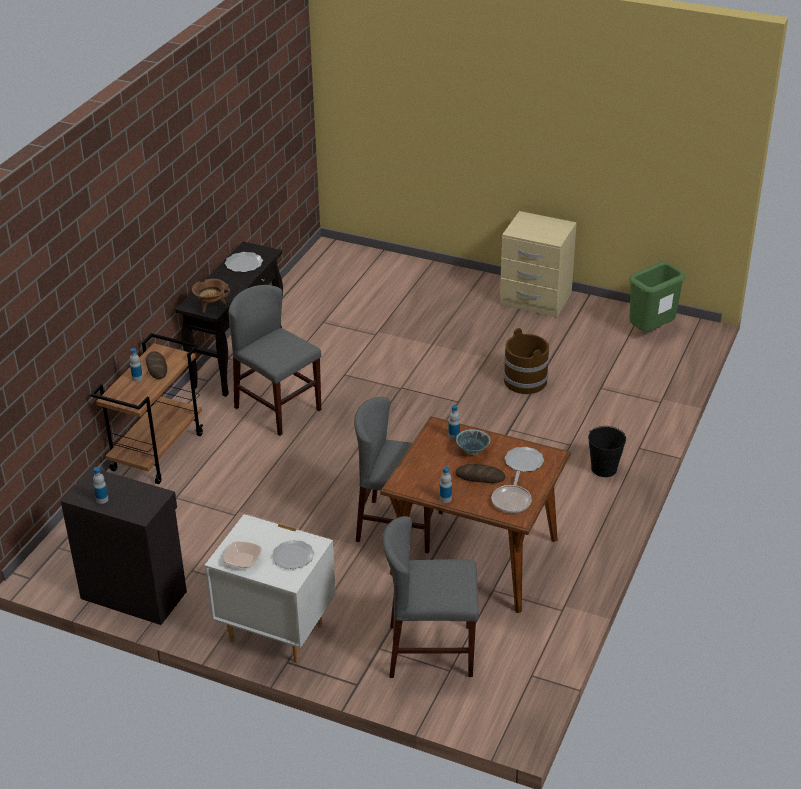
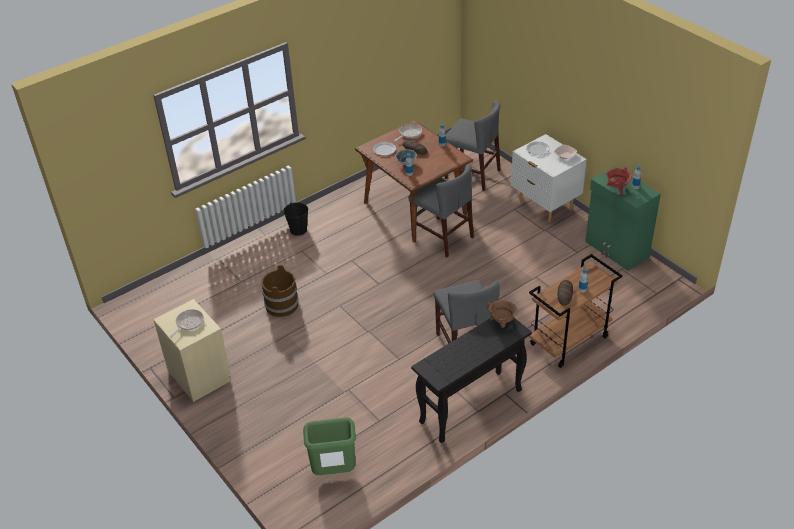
camera: 150 degrees left, 5 degrees up
(129, 486) = (617, 189): none -> red cooking pot
(134, 593) = (616, 250): black cabinet -> green cabinet
(244, 264) = (452, 361): plate -> none
(538, 229) = (188, 323): none -> frying pan
(650, 331) = (156, 313): green trash can -> green trash can (333, 472)

